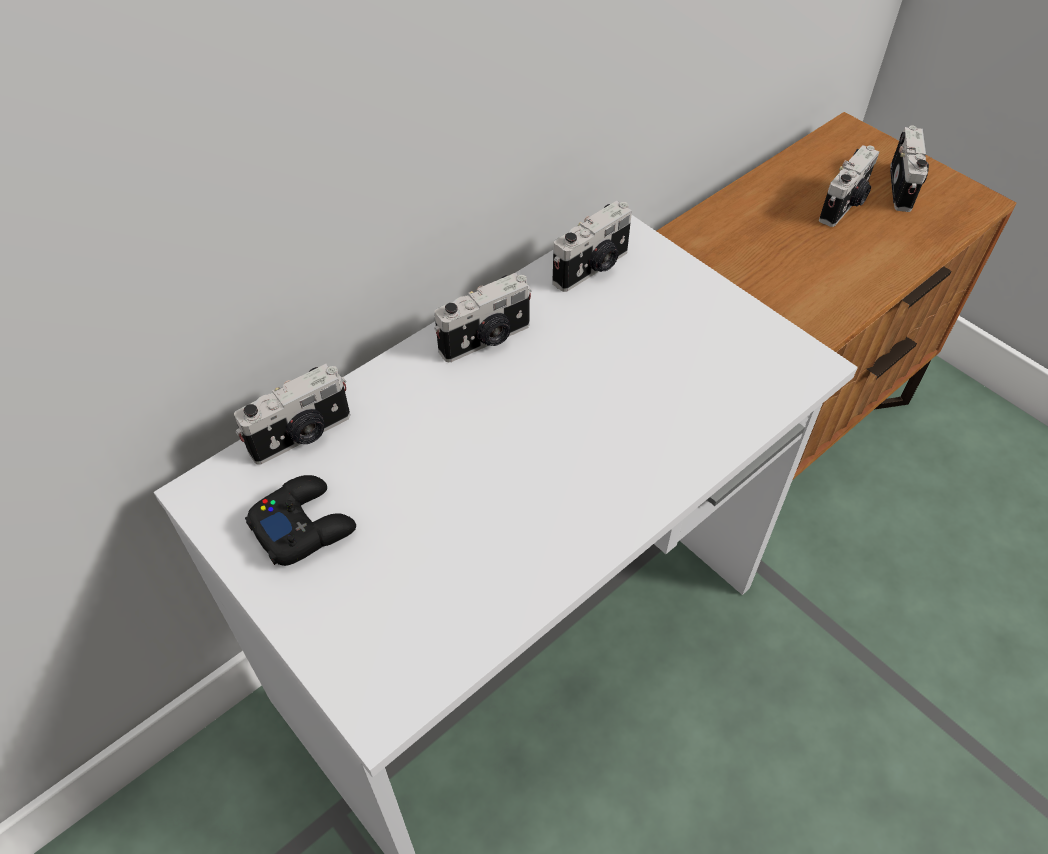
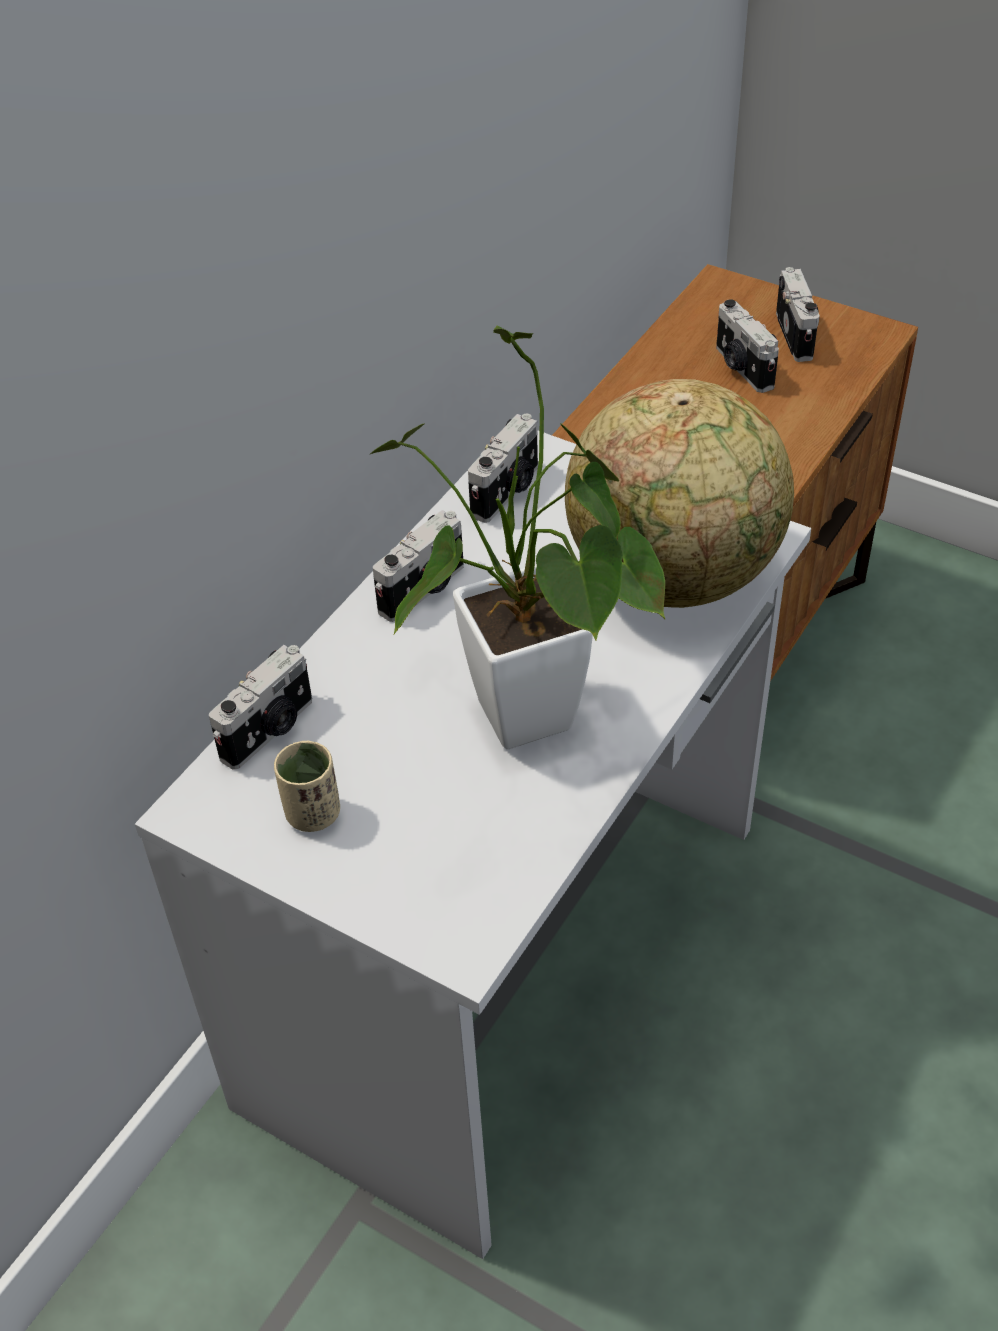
camera: 15 degrees left, 5 degrees down
(303, 526) = (312, 813): black game controller -> beige cup
(528, 501) = (532, 733): none -> potted plant
(713, 382) = (674, 576): none -> globe
(845, 205) = (742, 368): camera -> camera turned 135 degrees clockwise

